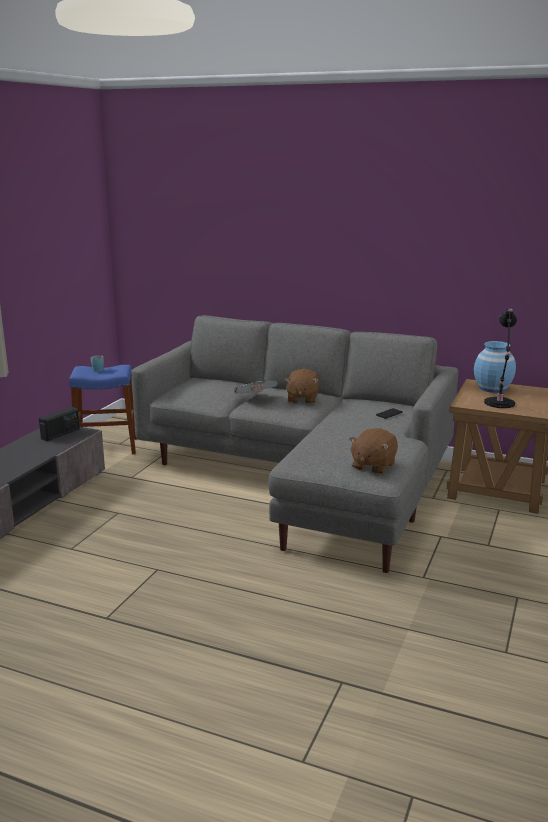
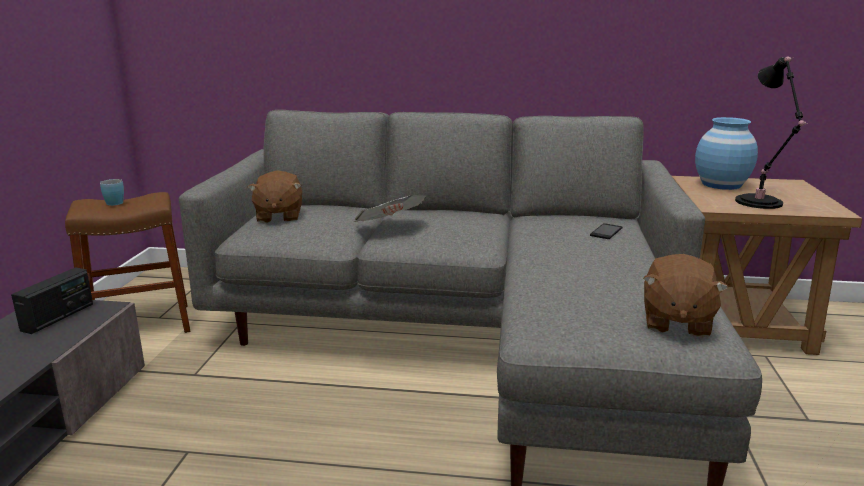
camera: 15 degrees left, 0 degrees up
(107, 447) = (140, 325): blue stool -> brown stool
(302, 399) = (461, 222): brown plush toy -> brown plush toy (278, 216)

